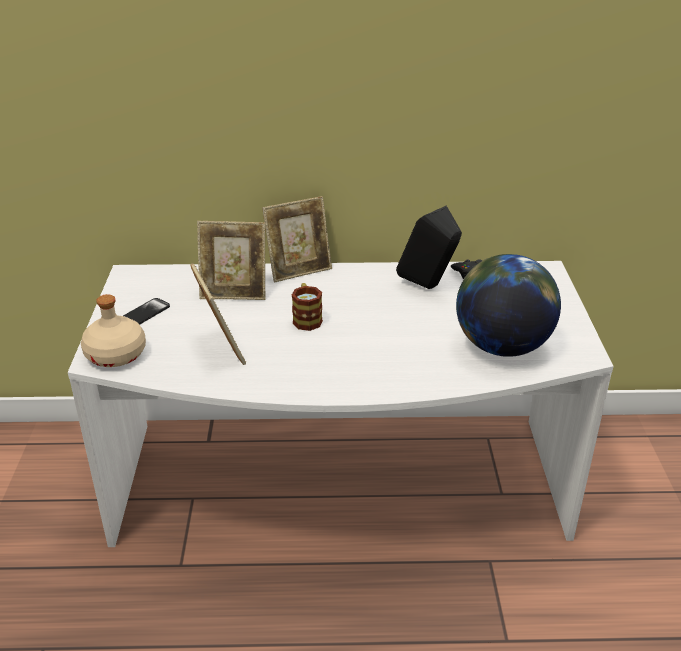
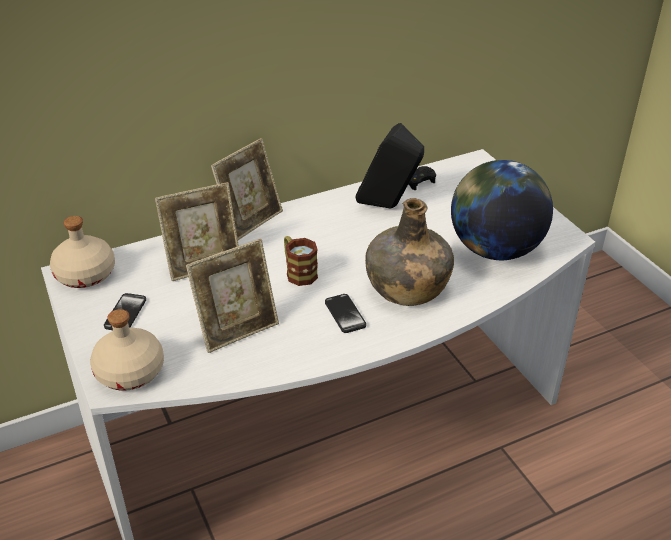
camera: 25 degrees left, 5 degrees up
(140, 278) = (85, 275): none -> beige bottle
(221, 348) = (237, 329): picture frame -> picture frame turned 105 degrees clockwise
(319, 361) = (345, 314): none -> phone
(392, 355) = (406, 287): none -> green bottle

